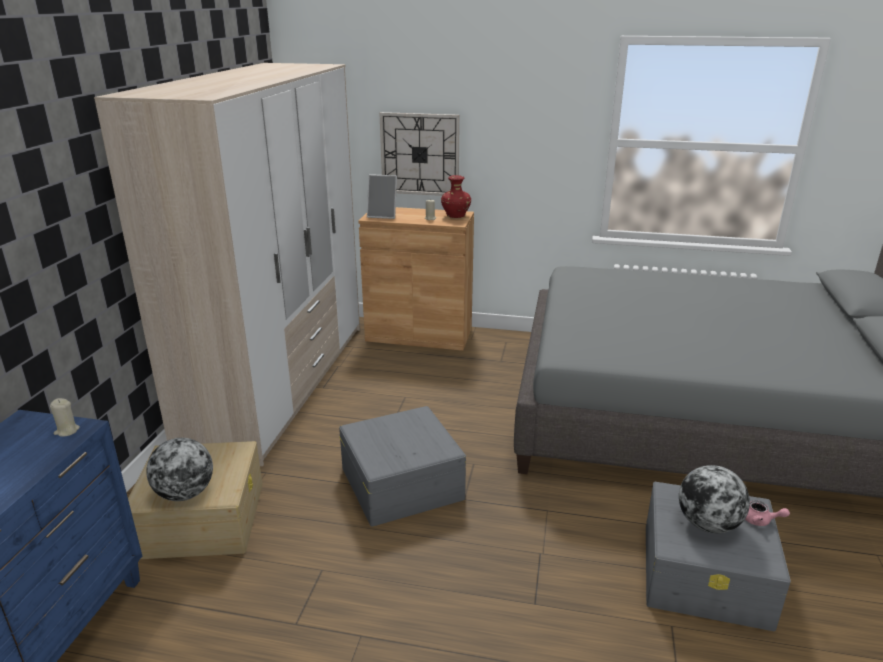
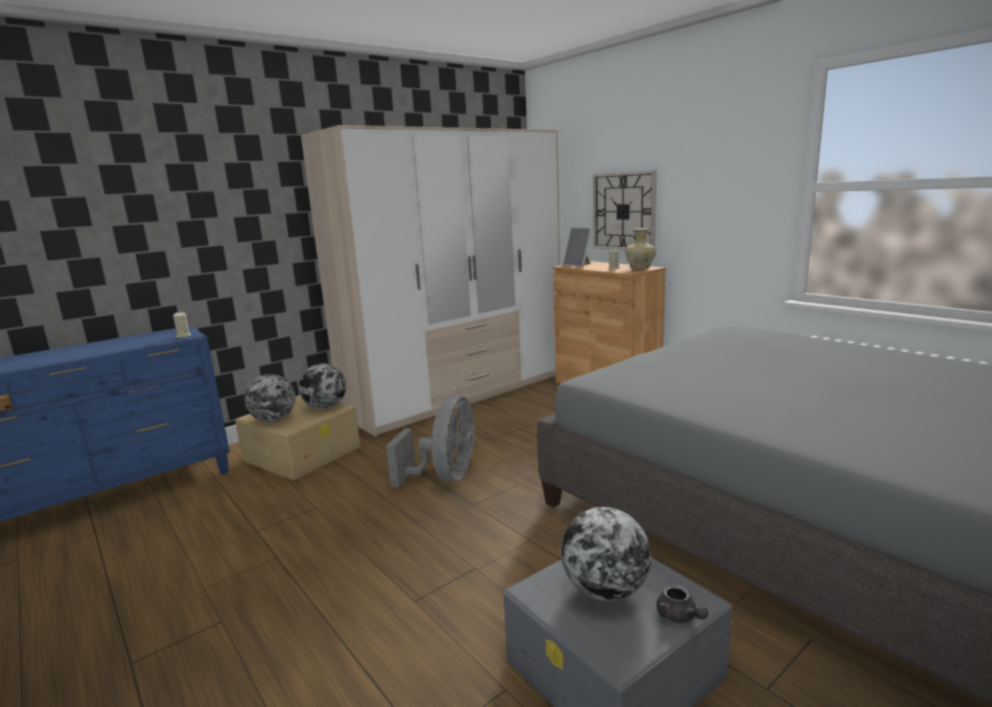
camera: 40 degrees right, 10 degrees down
(223, 454) = (325, 407): none -> globe
(401, 482) = (445, 476): grey storage box -> grey fan
(455, 216) = (639, 268): red vase -> beige vase
(760, 520) = (679, 617): pink teapot -> grey teapot

